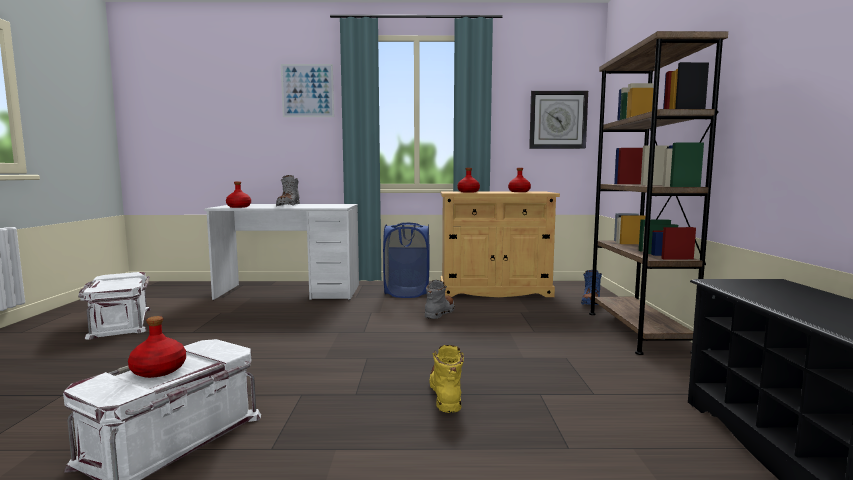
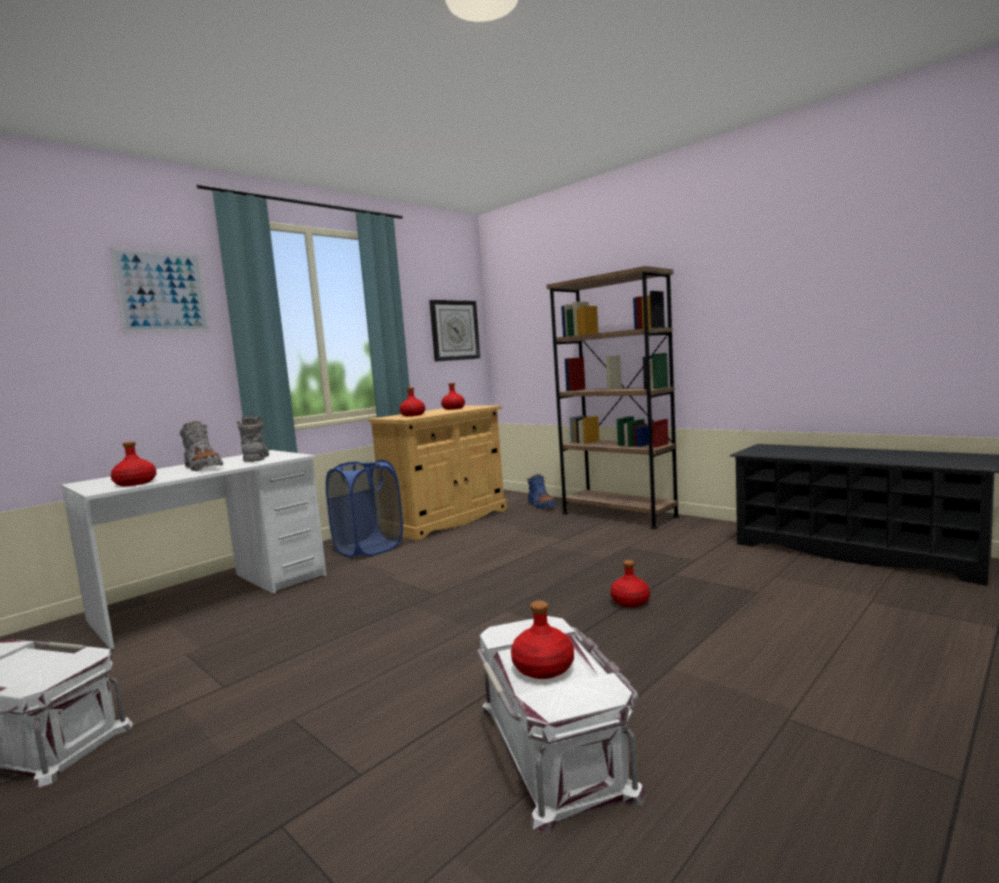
camera: 45 degrees left, 0 degrees up
(440, 312) = (454, 553): grey boot -> grey boot (255, 458)
(446, 394) = (630, 602): yellow boot -> red bottle

